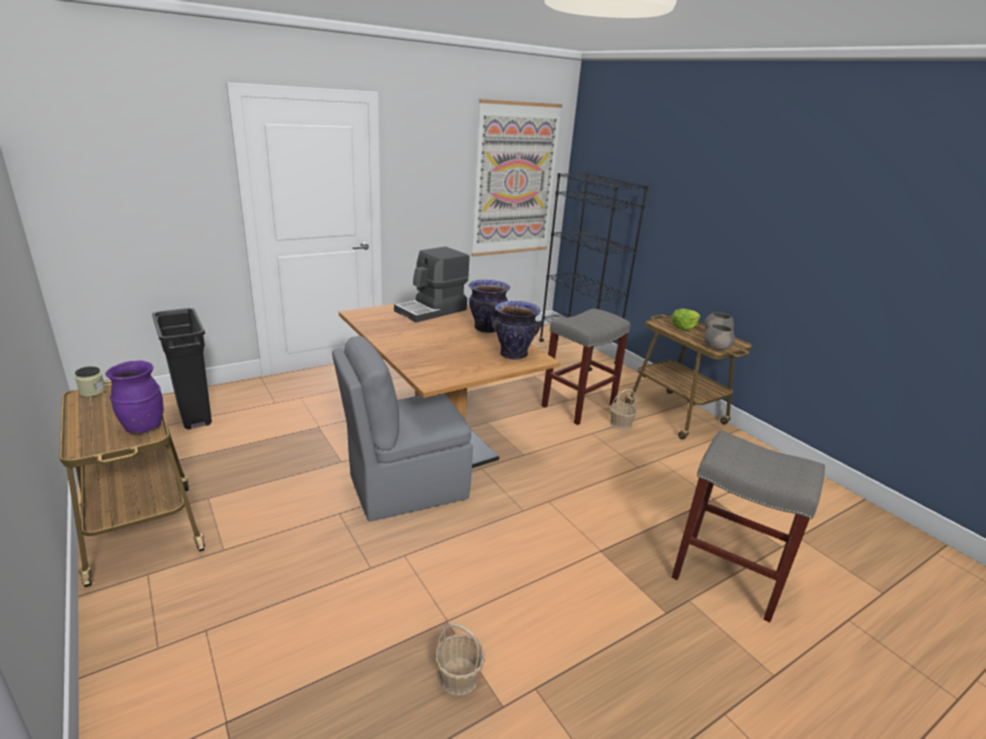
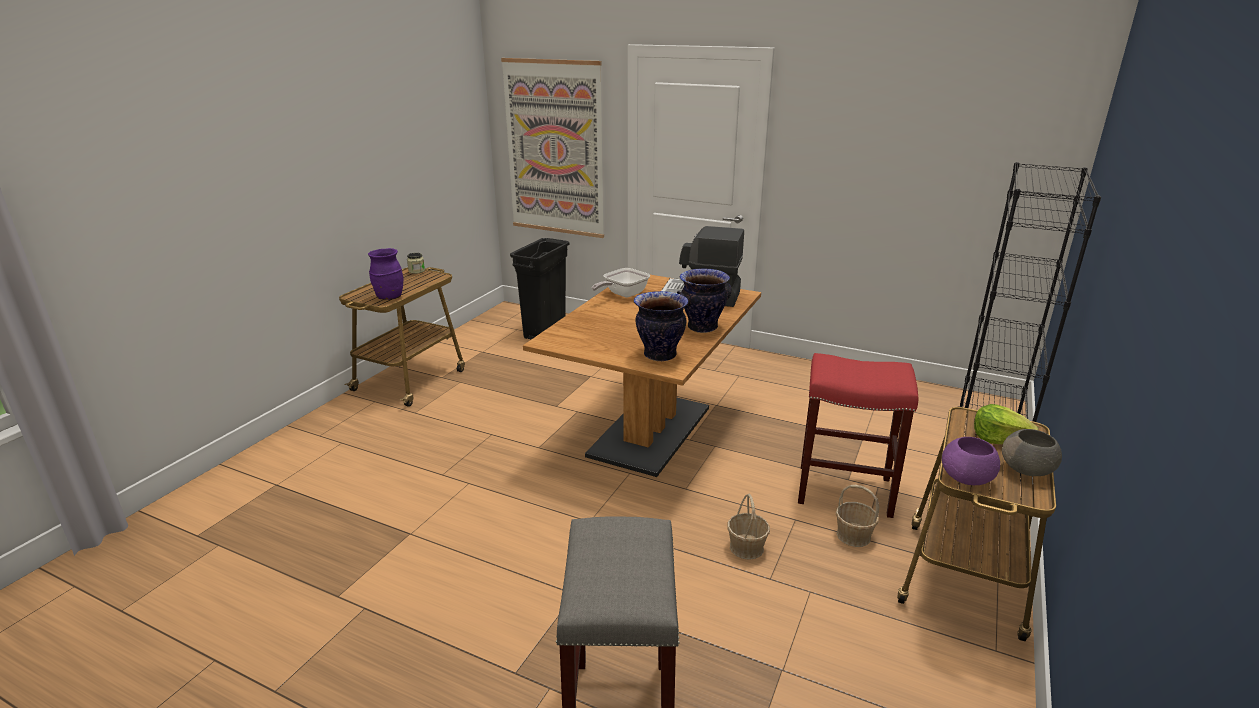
camera: 60 degrees right, 0 degrees up
(383, 329) = (622, 294): none -> frying pan
(405, 487) = (554, 447): grey chair -> none
(458, 676) = (356, 562): basket -> basket (746, 547)
(515, 181) = (973, 168): picture -> picture (554, 149)
(578, 405) = (846, 490): grey stool -> red stool
(716, 347) = (967, 478): grey bowl -> purple bowl

